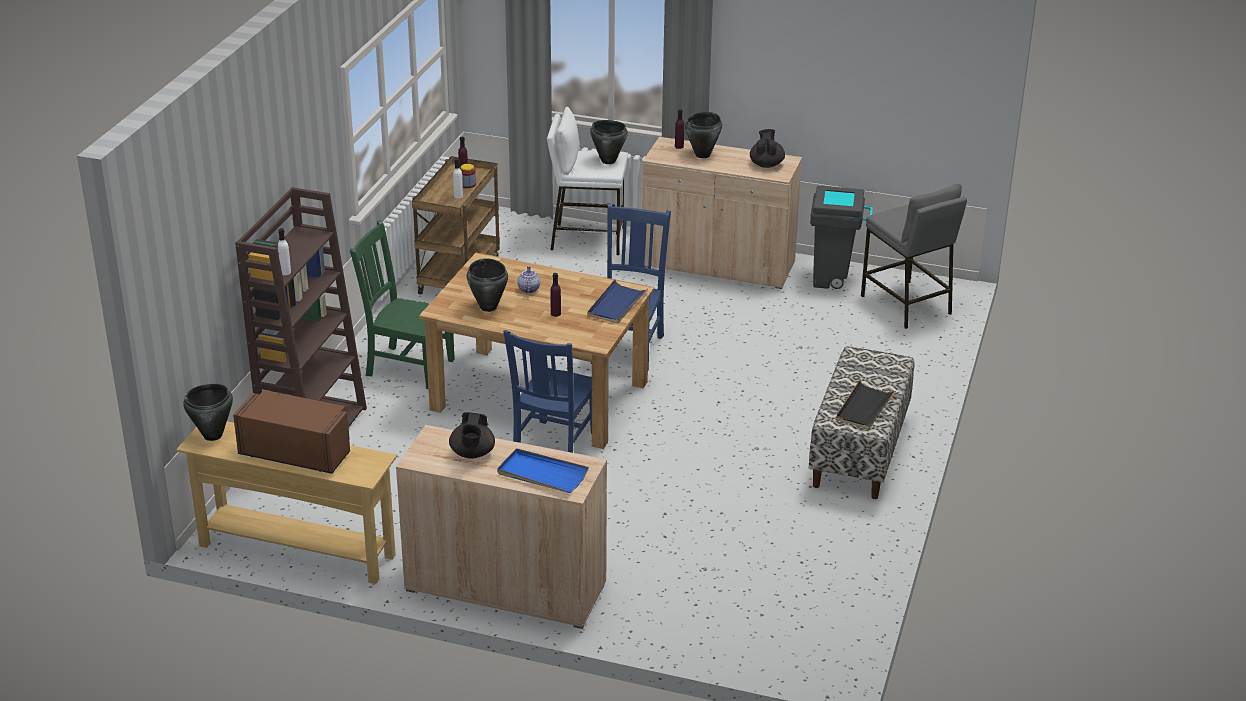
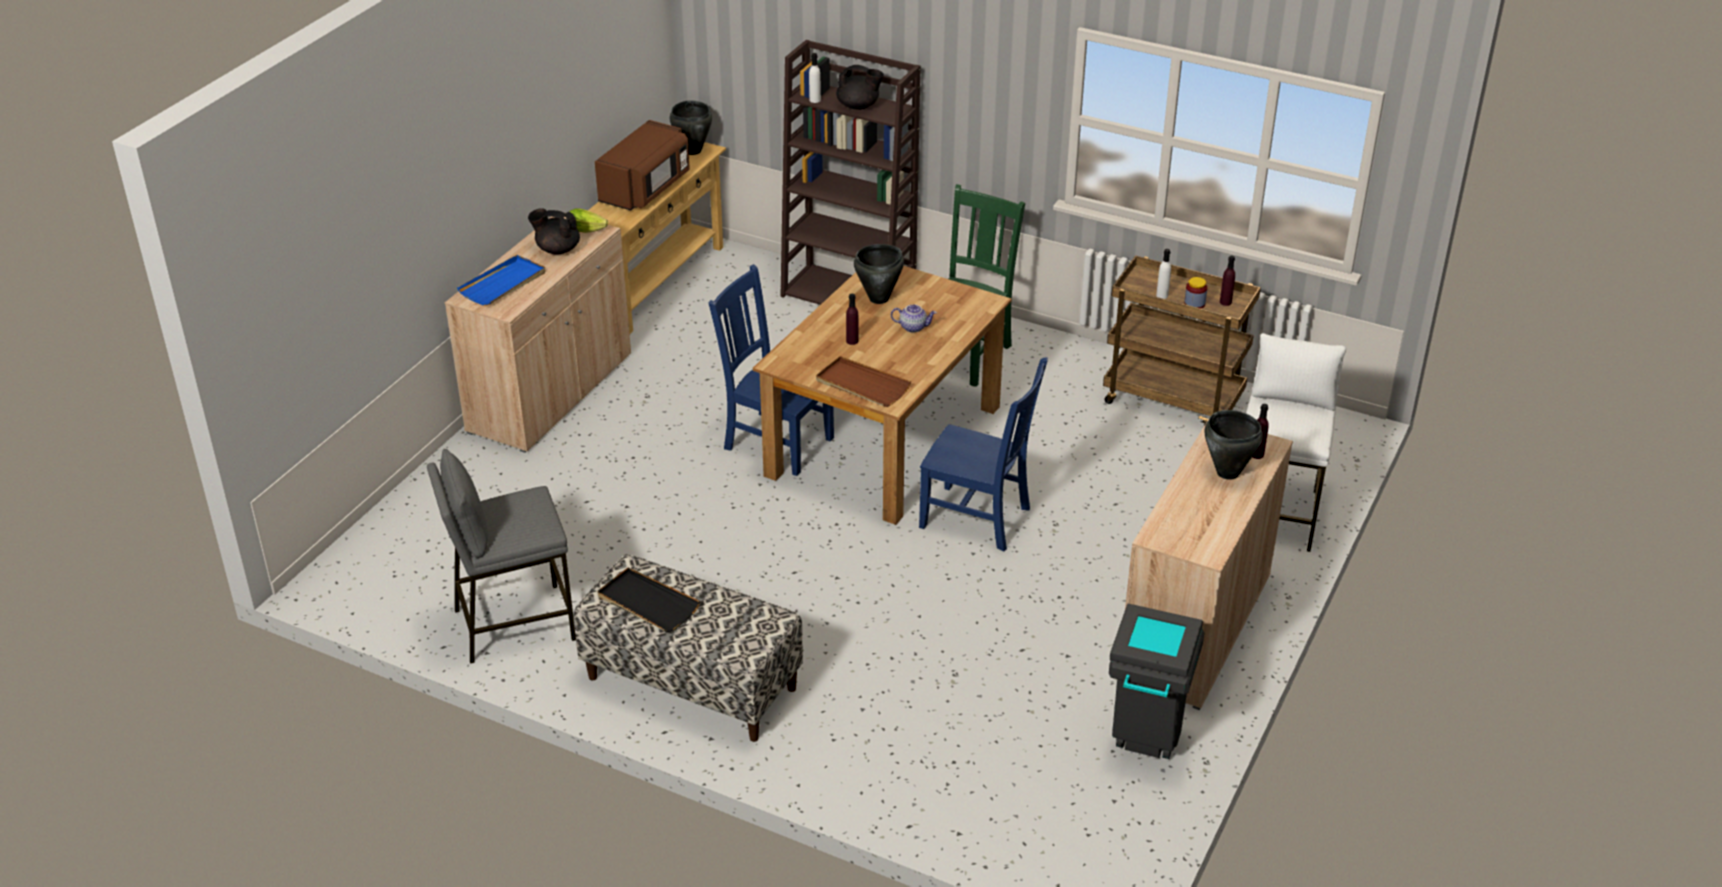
camera: 100 degrees right, 5 degrees up
(432, 442) = (588, 230): none -> lettuce
(608, 161) = (1288, 429): black cooking pot -> none
(617, 304) = (862, 385): blue tray -> brown tray
(766, 164) = (1194, 530): black teapot -> black teapot (858, 106)
(906, 305) = (1060, 814): grey stool -> grey stool (514, 623)

